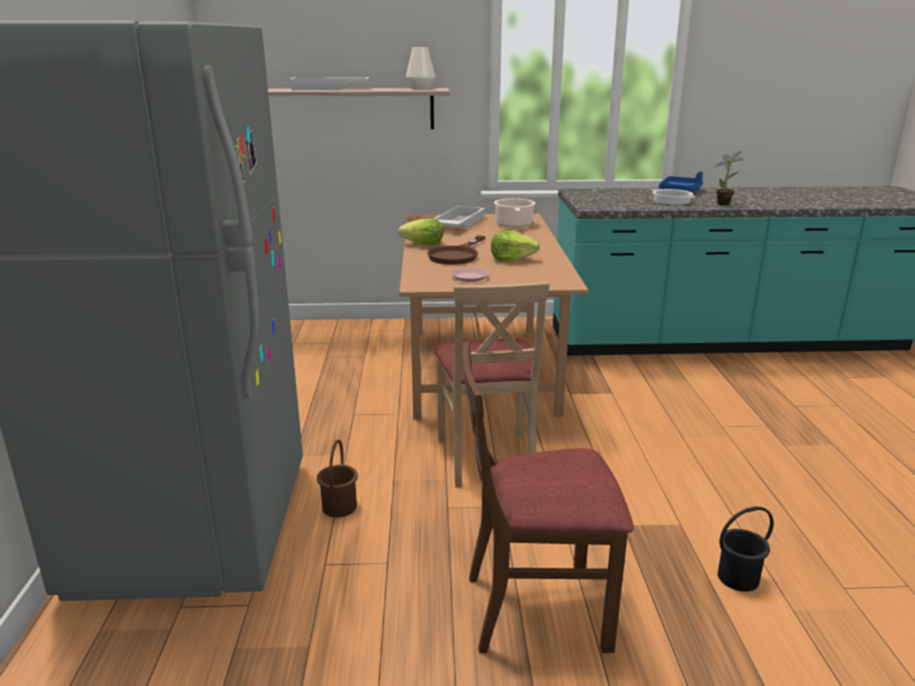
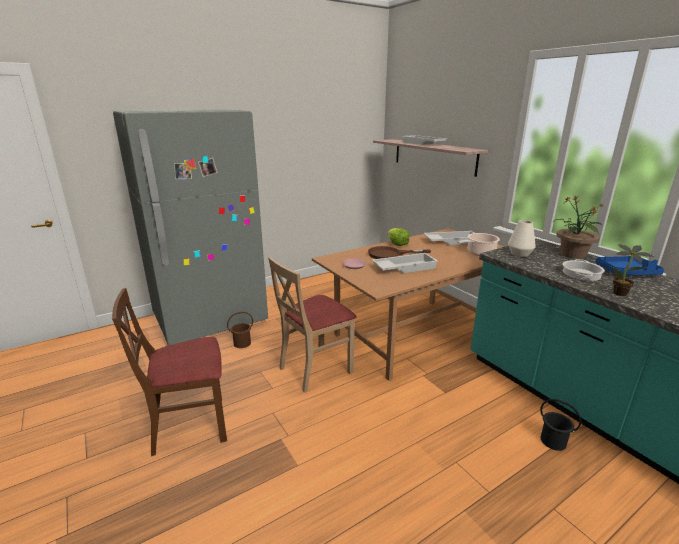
camera: 60 degrees right, 0 degrees up
(420, 88) = (464, 148): white vase -> white vase (519, 254)
(511, 259) = (404, 267): lettuce -> white tray
(536, 608) = (189, 425): brown chair -> brown chair turned 75 degrees counterclockwise
(621, 191) = (572, 255): none -> potted plant
(739, 578) = (251, 508): black bucket -> black bucket (553, 441)

